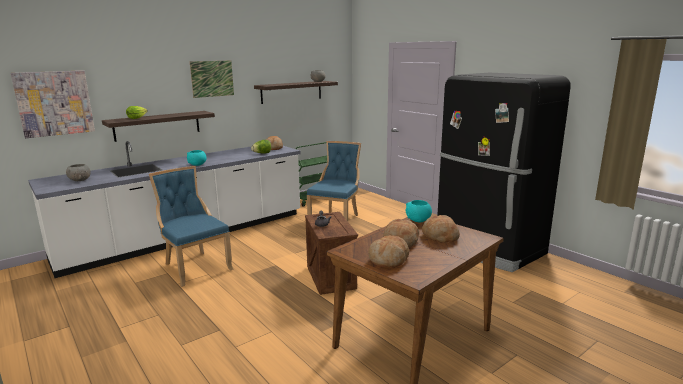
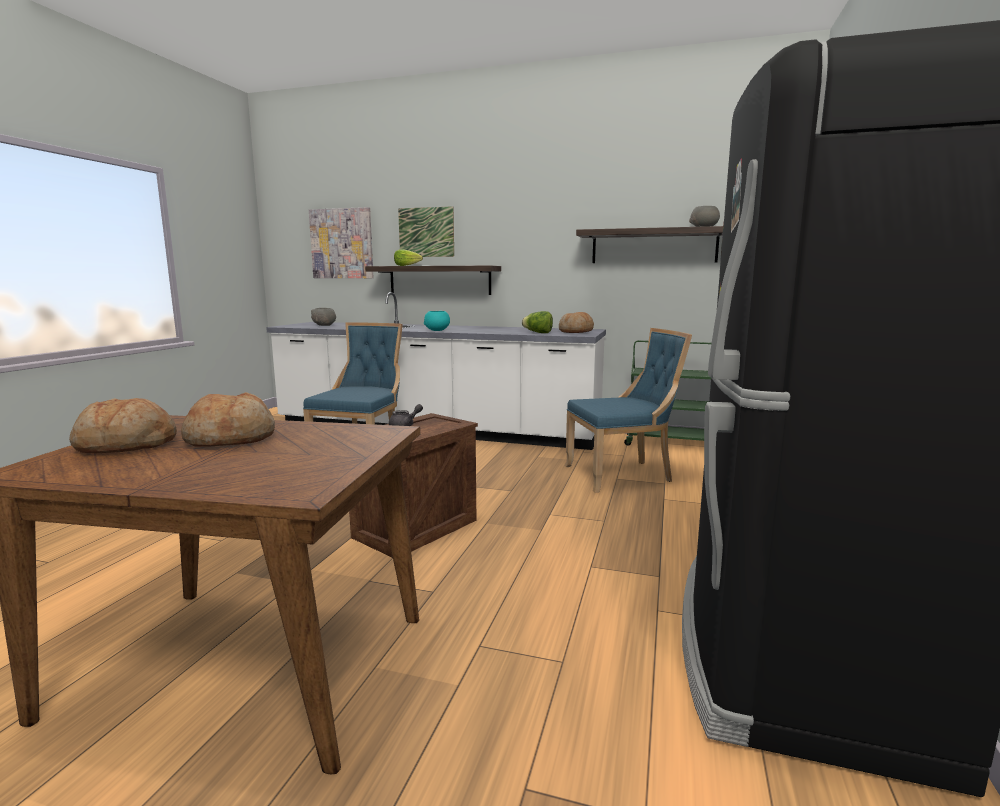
camera: 55 degrees right, 5 degrees down
(212, 78) = (517, 220): picture -> picture (426, 232)
(418, 220) = (369, 432): turquoise bowl -> none
(440, 236) = (280, 457): bread -> none

